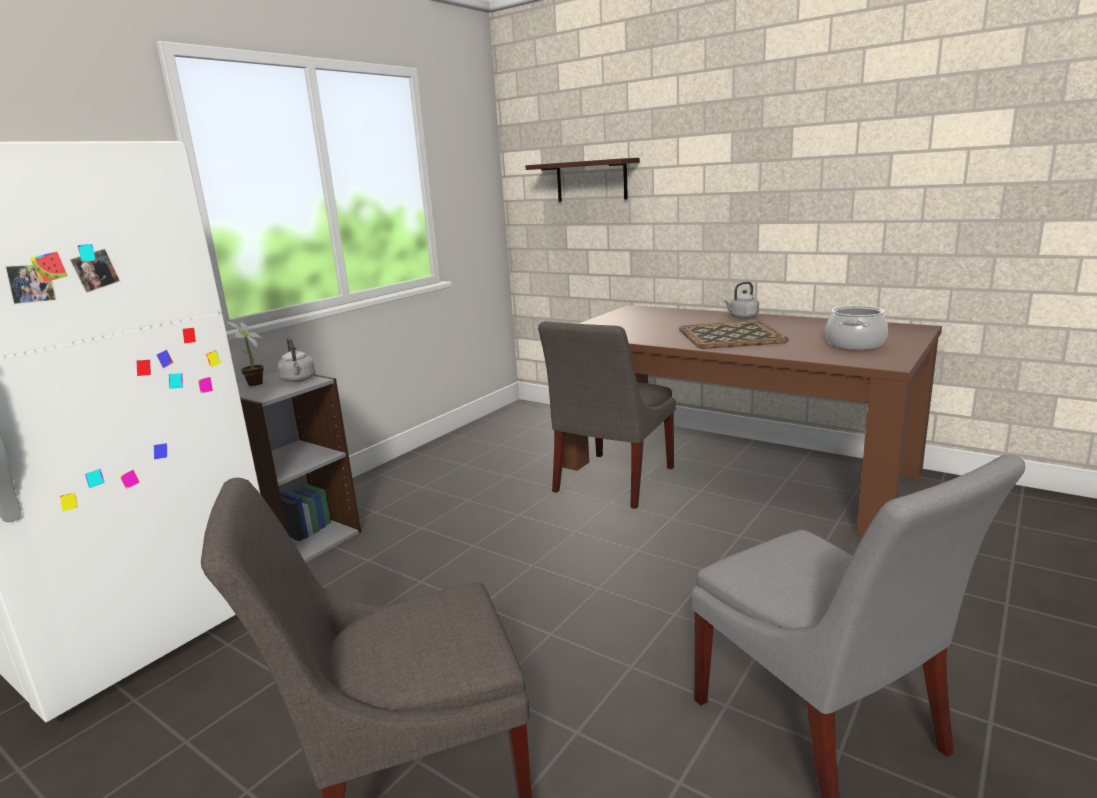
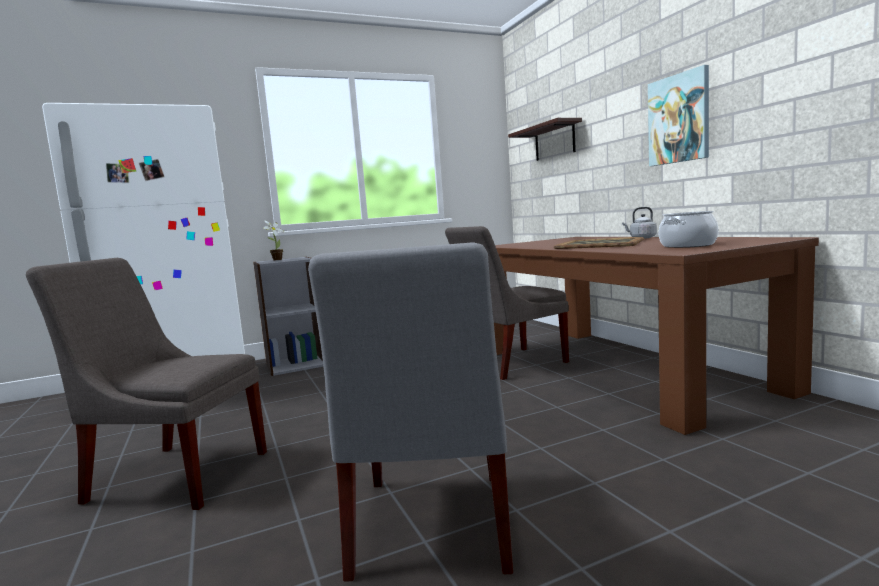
camera: 30 degrees right, 10 degrees down
(298, 380) = (297, 258): grey kettle -> none
(786, 184) = (679, 119): none -> picture

